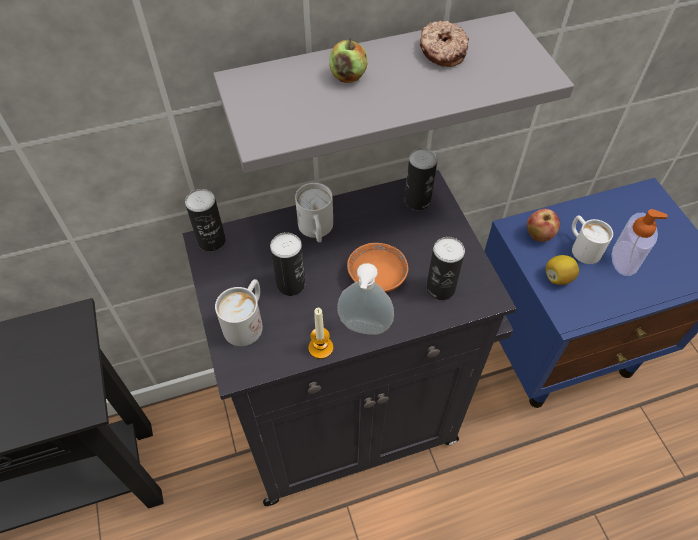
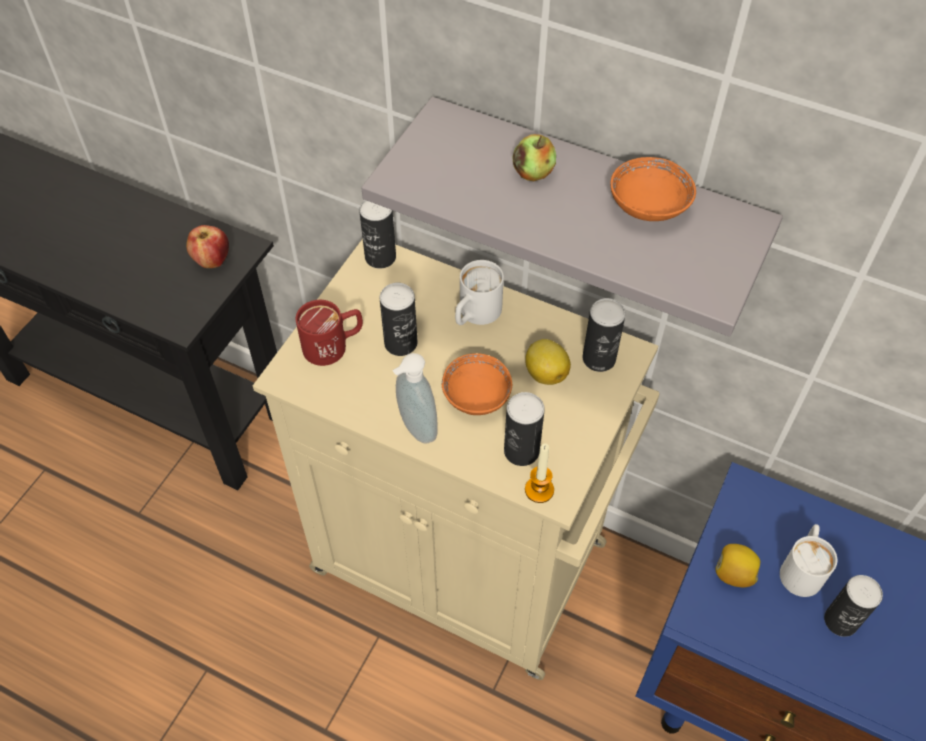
camera: 45 degrees right, 0 degrees up
(247, 321) = (334, 345): white mug -> red mug
(321, 348) = (364, 413): candle -> candle (539, 490)
(349, 415) = (465, 560): black cabinet -> beige cabinet
(398, 232) = (545, 372): none -> lemon
(442, 51) = (648, 206): donut -> orange bowl
(539, 235) = (766, 516): apple -> apple (212, 260)
(625, 258) = (840, 621): soap dispenser -> can

